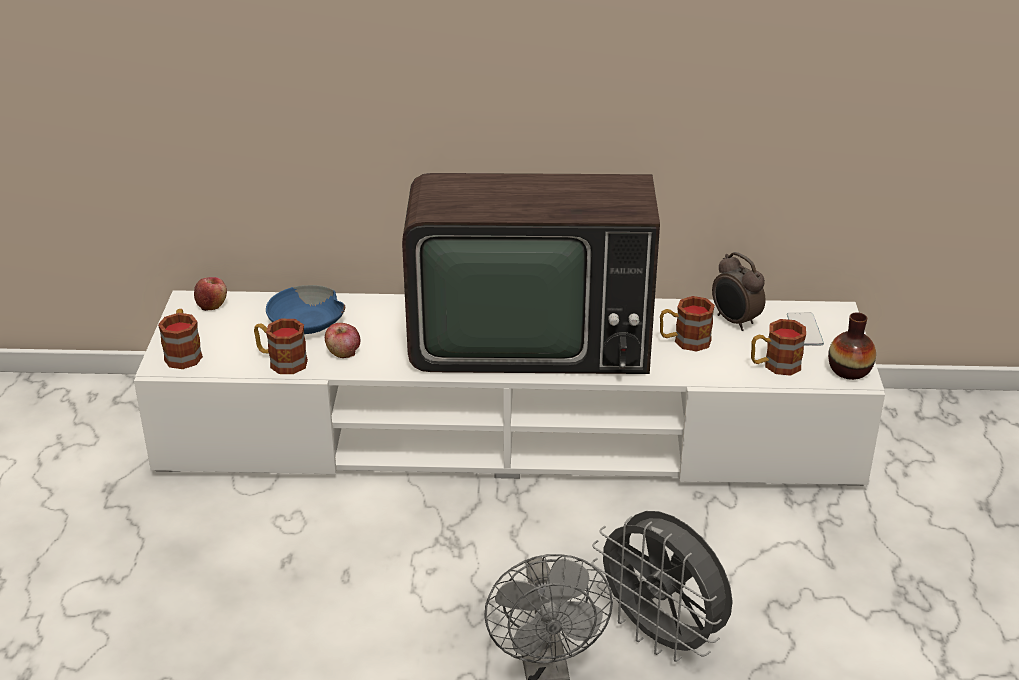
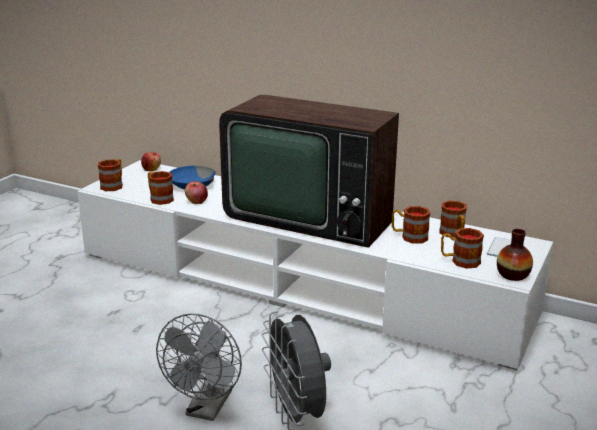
camera: 25 degrees right, 10 degrees down
(734, 321) = (454, 234): alarm clock -> mug

